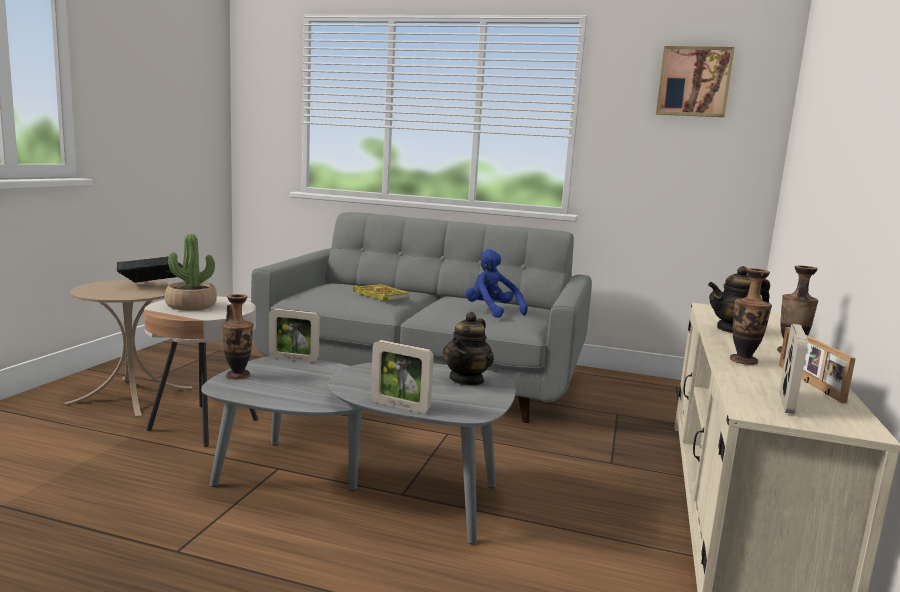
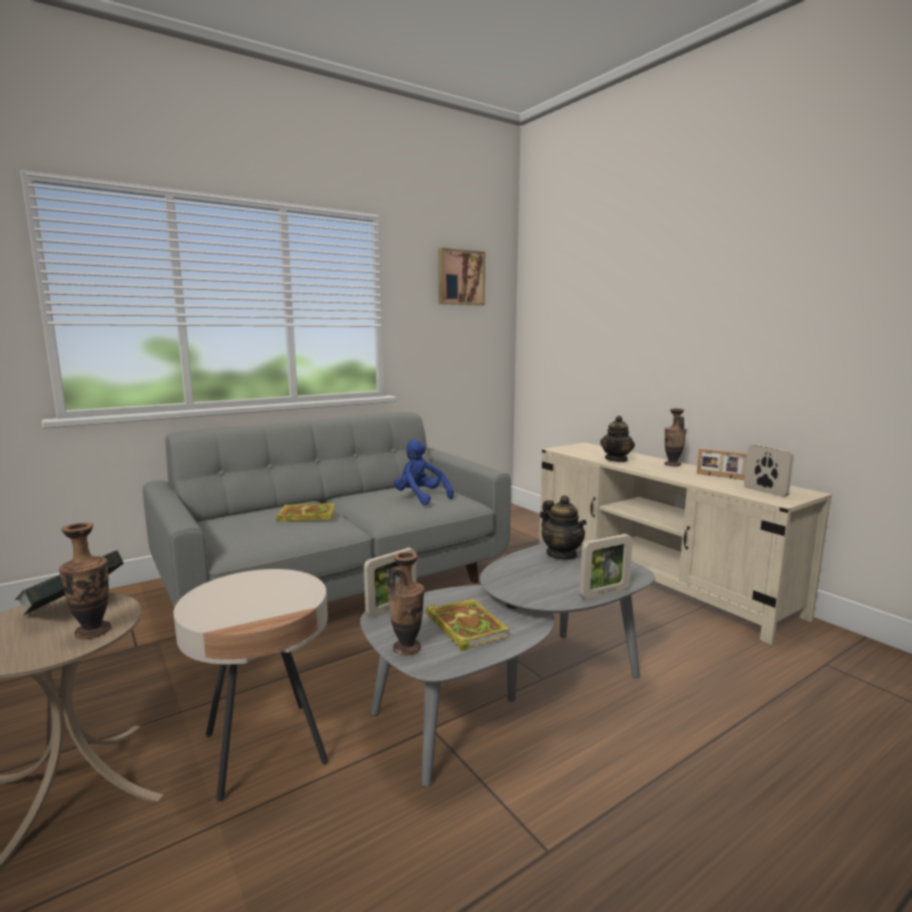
camera: 50 degrees left, 0 degrees up
(191, 306) = (239, 601): potted plant -> none
(293, 384) = (464, 626): none -> book
(491, 311) = (420, 498): blue plush toy -> blue plush toy turned 45 degrees clockwise
(743, 361) = (684, 476): vase -> vase (93, 631)

